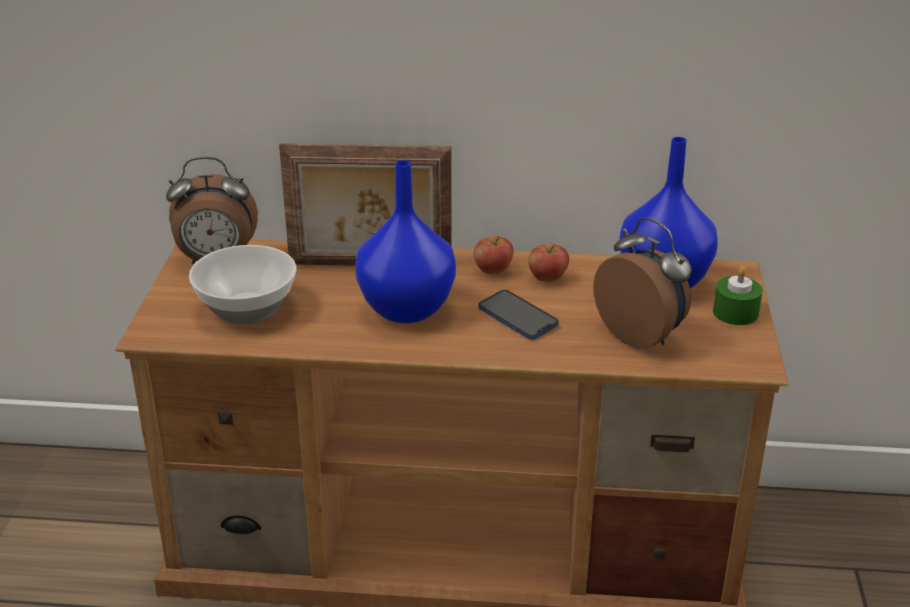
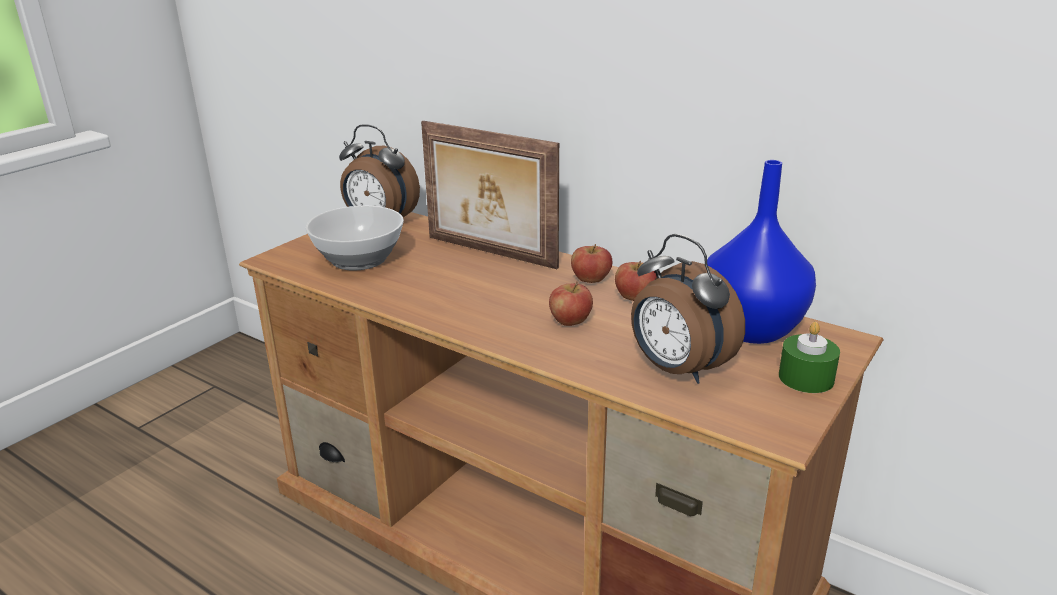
camera: 30 degrees right, 5 degrees down
(407, 308) = (481, 290): blue vase -> none
(517, 317) = (570, 322): phone -> apple
(641, 335) = (677, 370): alarm clock -> alarm clock turned 150 degrees clockwise

